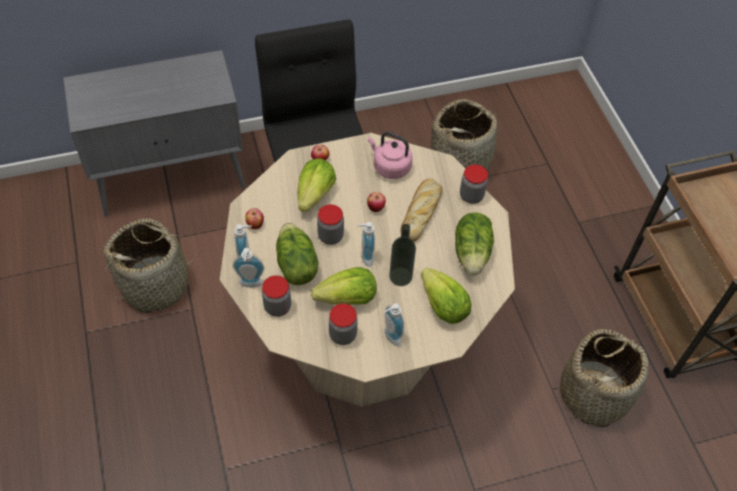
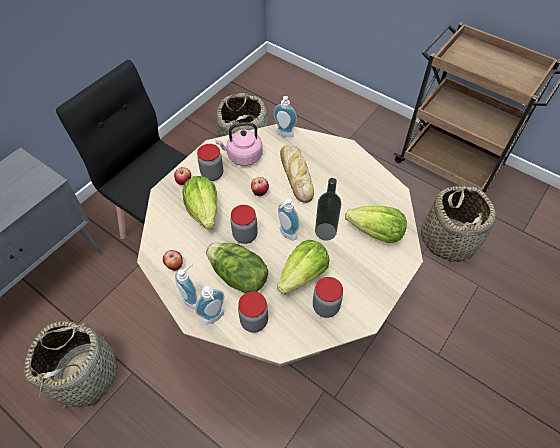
camera: 35 degrees left, 0 degrees up
(390, 338) = (362, 283): soap dispenser -> soap dispenser (284, 135)
(471, 196) = (319, 143): jar -> jar (212, 174)
(472, 253) = (358, 182): lettuce -> none

